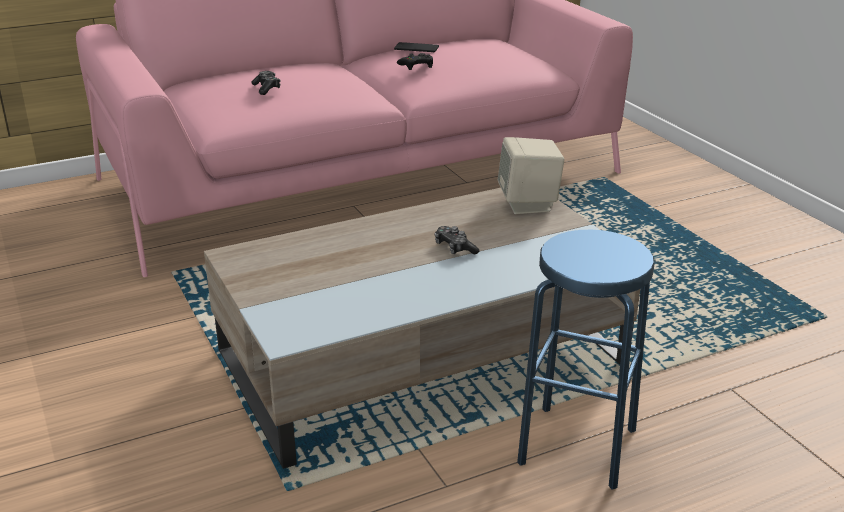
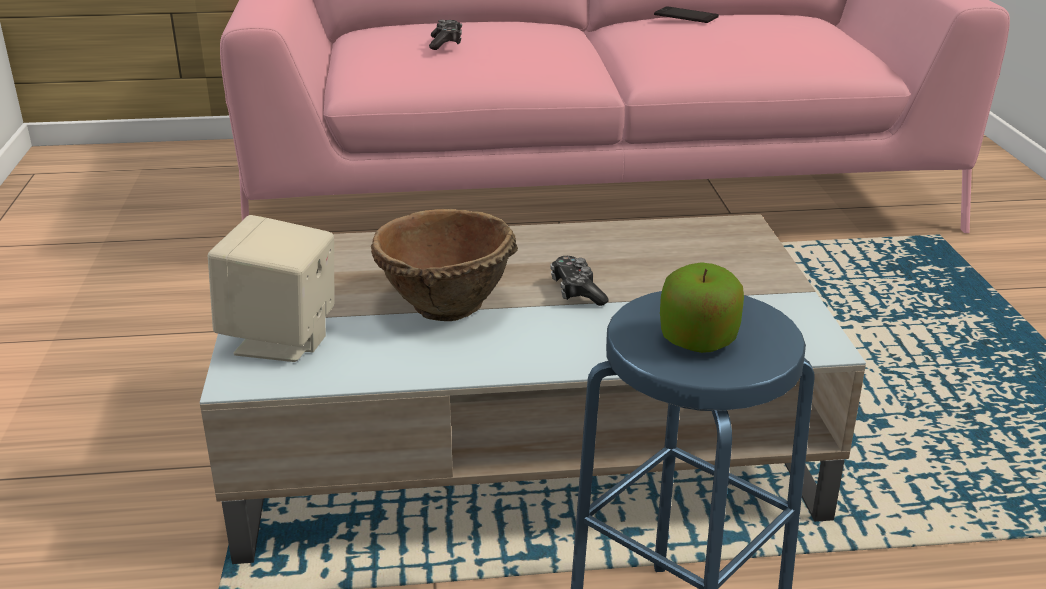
camera: 20 degrees right, 0 degrees up
(379, 271) = (445, 306): none -> brown bowl
(417, 66) = (669, 37): black game controller -> none
(528, 204) = (733, 246): beige speaker -> beige speaker (281, 340)
(596, 258) = (698, 340): none -> apple

